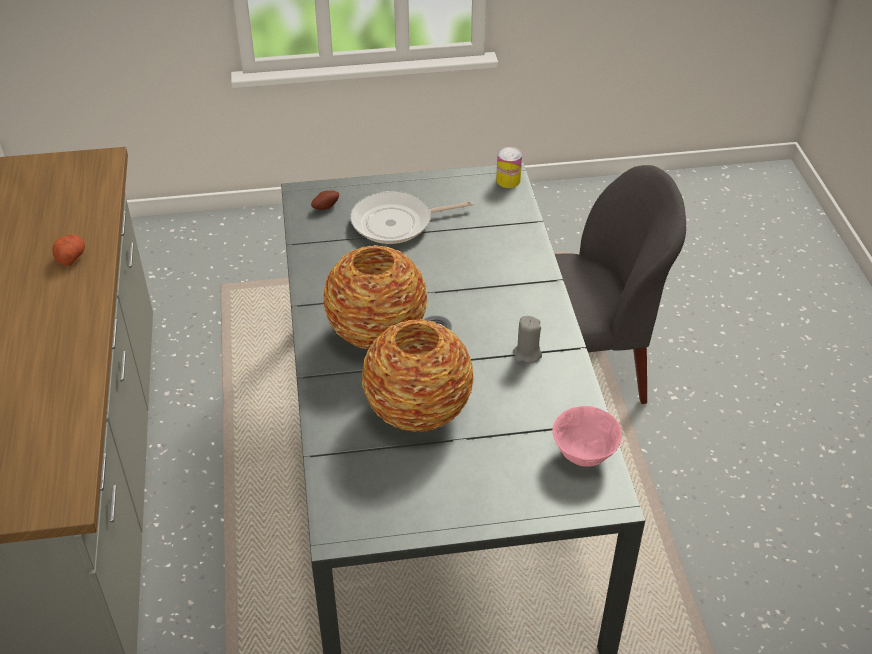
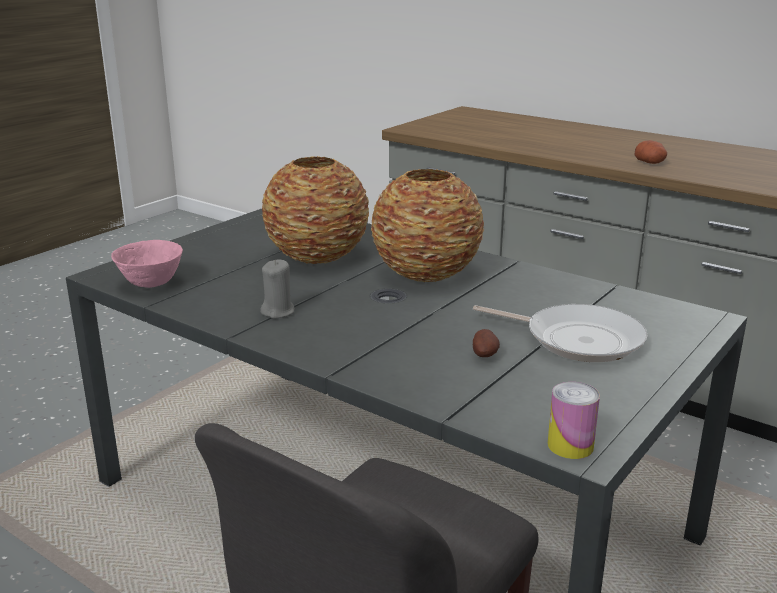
camera: 135 degrees right, 20 degrees down
(325, 206) = (665, 319): potato -> potato (485, 355)
(397, 223) = (577, 339): frying pan -> frying pan turned 90 degrees clockwise

